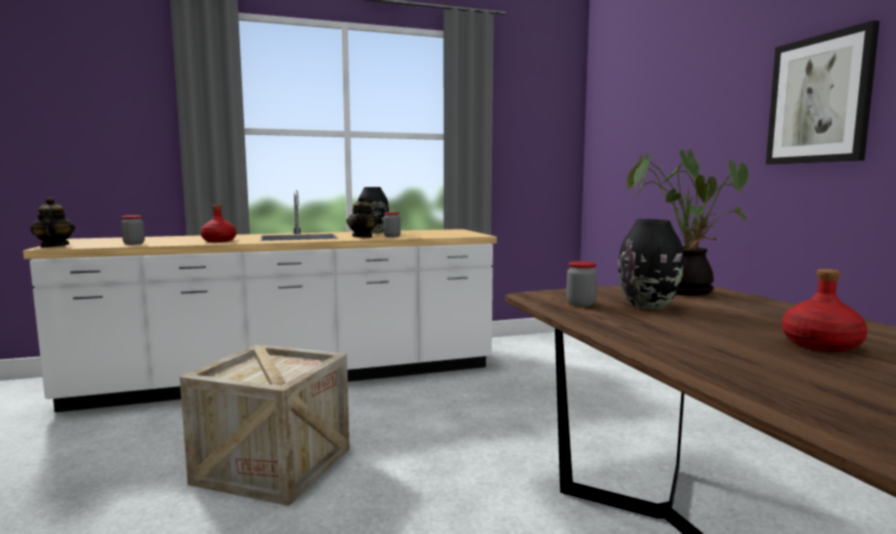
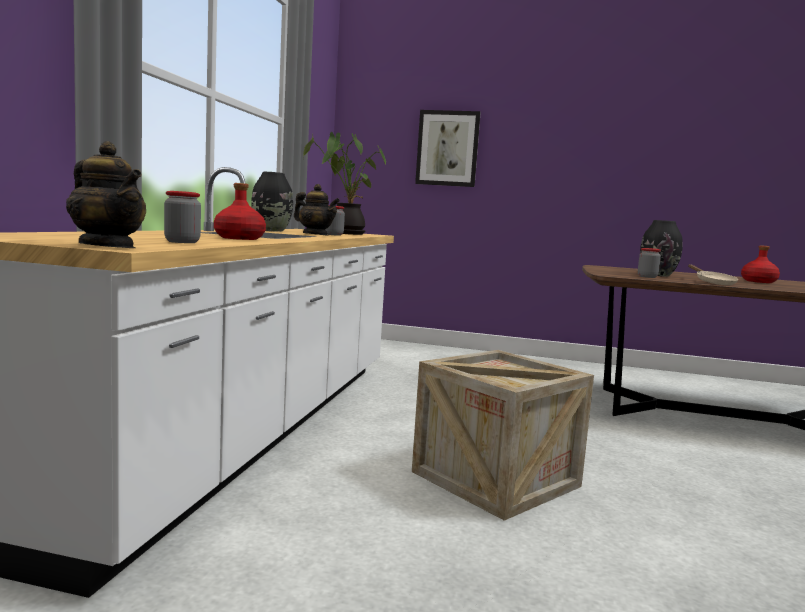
camera: 60 degrees left, 0 degrees up
(54, 246) = (108, 246): teapot -> teapot turned 150 degrees counterclockwise
(618, 326) = (712, 283): none -> beige frying pan
(684, 290) = (615, 268): potted plant -> potted plant (345, 233)
(819, 100) = (594, 149): picture -> picture (447, 148)

